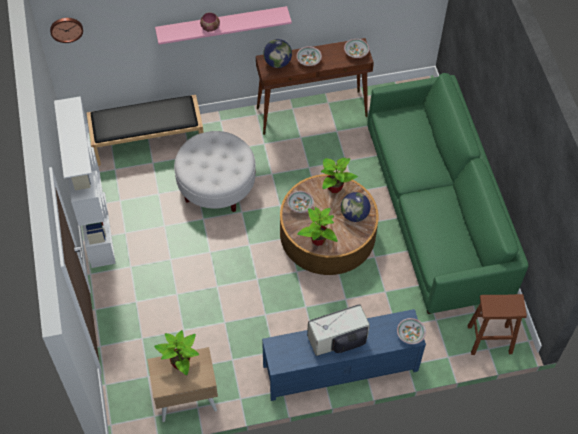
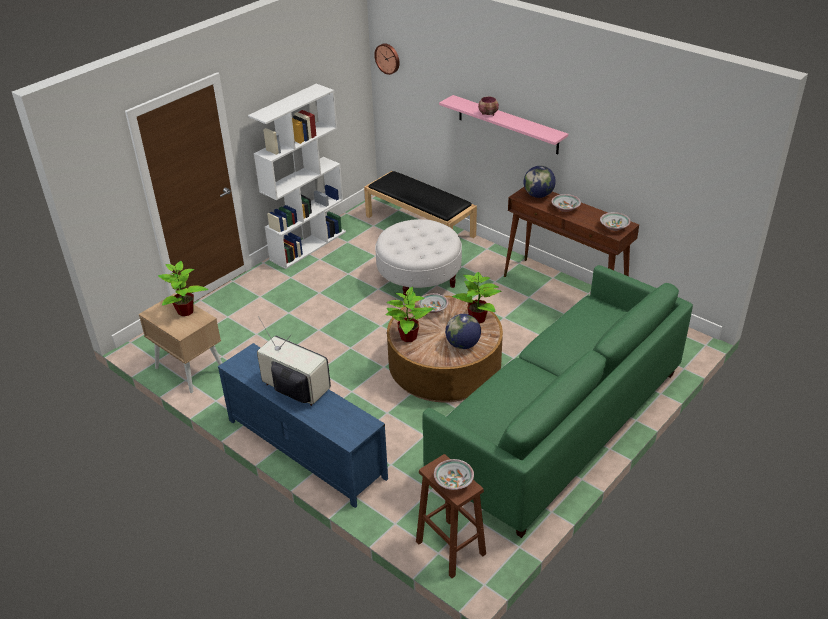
camera: 55 degrees right, 20 degrees down
(410, 334) = (350, 435): bowl -> bowl (453, 481)

